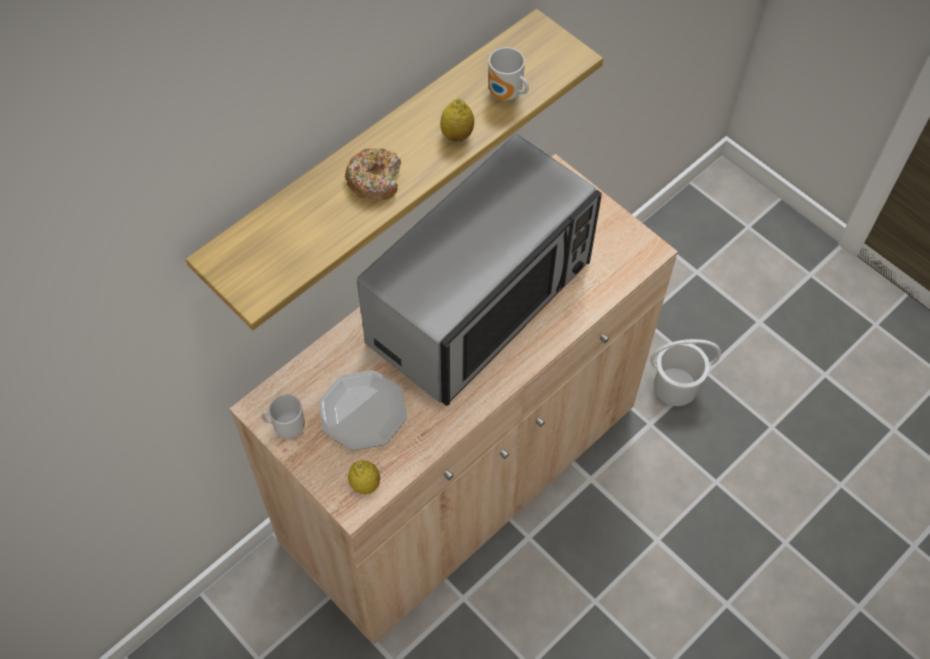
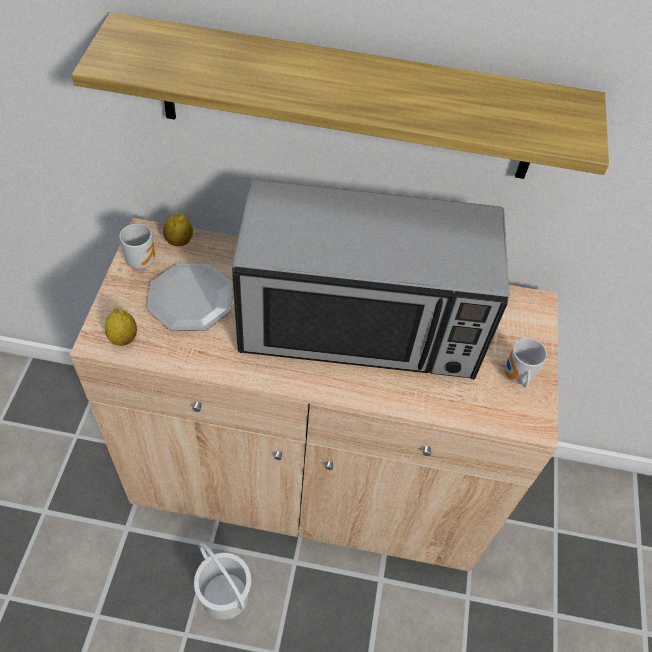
camera: 50 degrees right, 5 degrees down
(375, 180) = (293, 77): donut -> none
(457, 135) = (398, 105): lemon -> lemon (179, 241)
(506, 95) = (480, 116): mug -> mug (516, 377)
(675, 386) = (519, 595): white bucket -> white bucket (225, 594)

